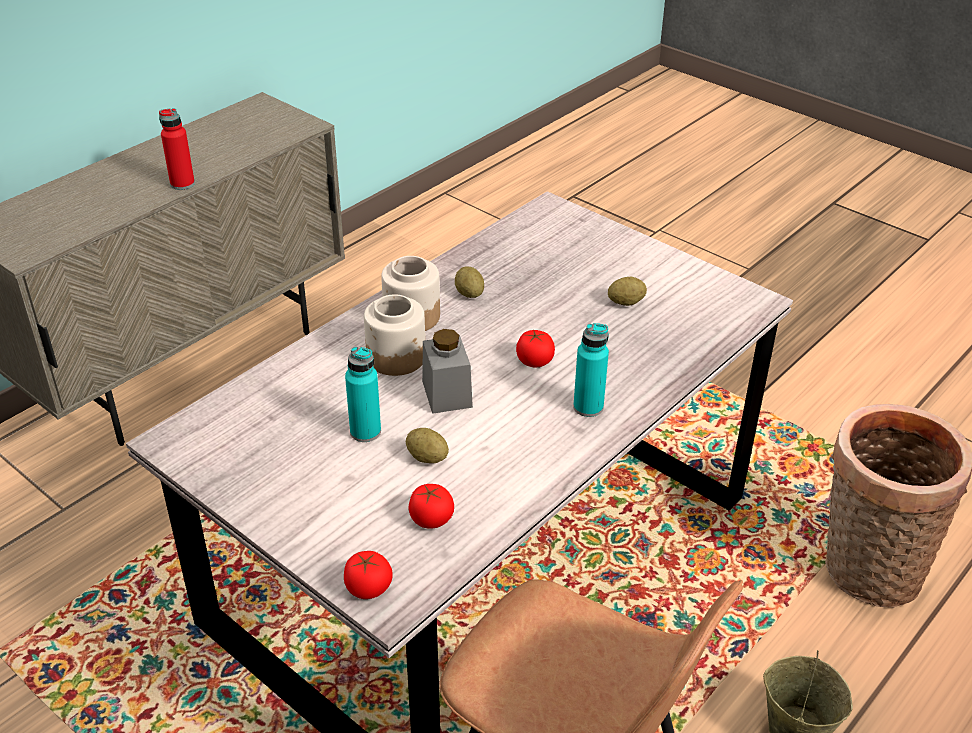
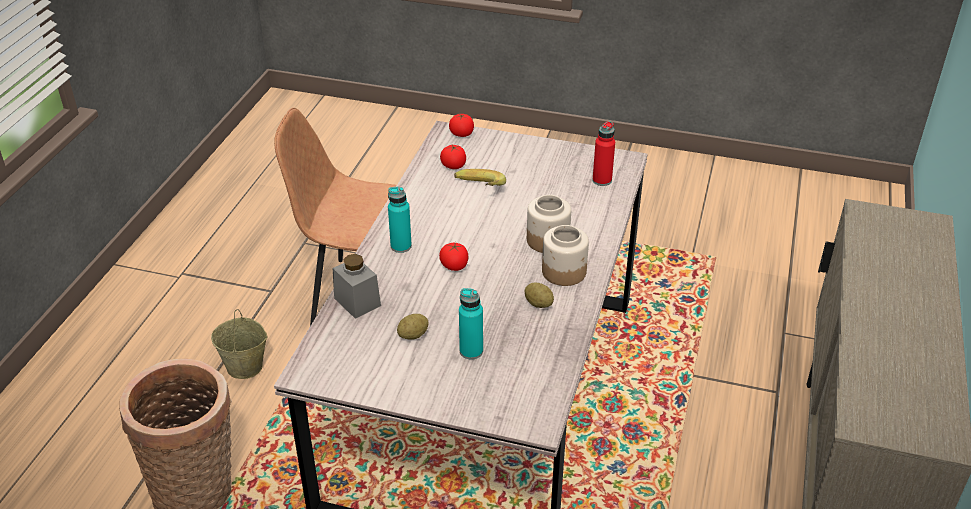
camera: 155 degrees right, 0 degrees up
(182, 184) = (857, 307): red bottle -> red bottle (602, 180)
(365, 432) = (525, 194): turquoise bottle -> turquoise bottle (471, 351)
(427, 457) = (479, 191): potato -> banana
(447, 394) = (496, 228): grey jar -> grey jar (357, 302)

